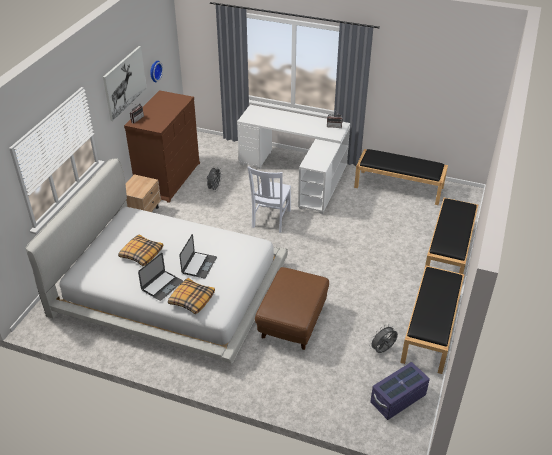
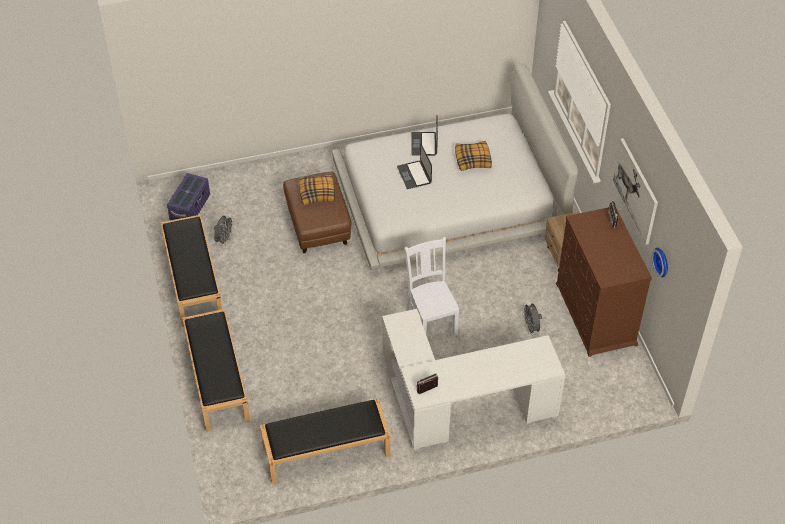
camera: 145 degrees right, 10 degrees up
(191, 299) = (389, 146): pillow -> pillow (317, 193)

